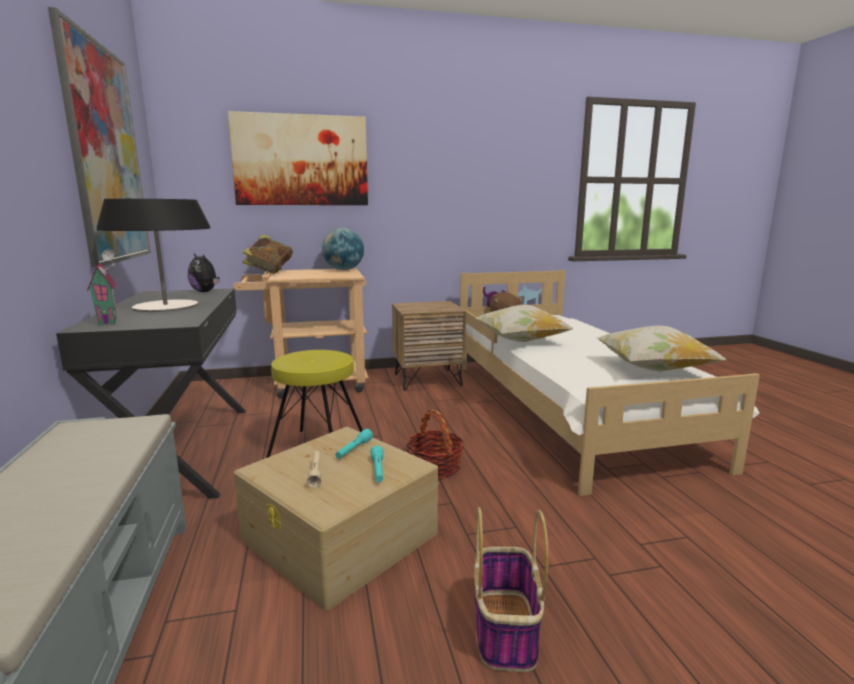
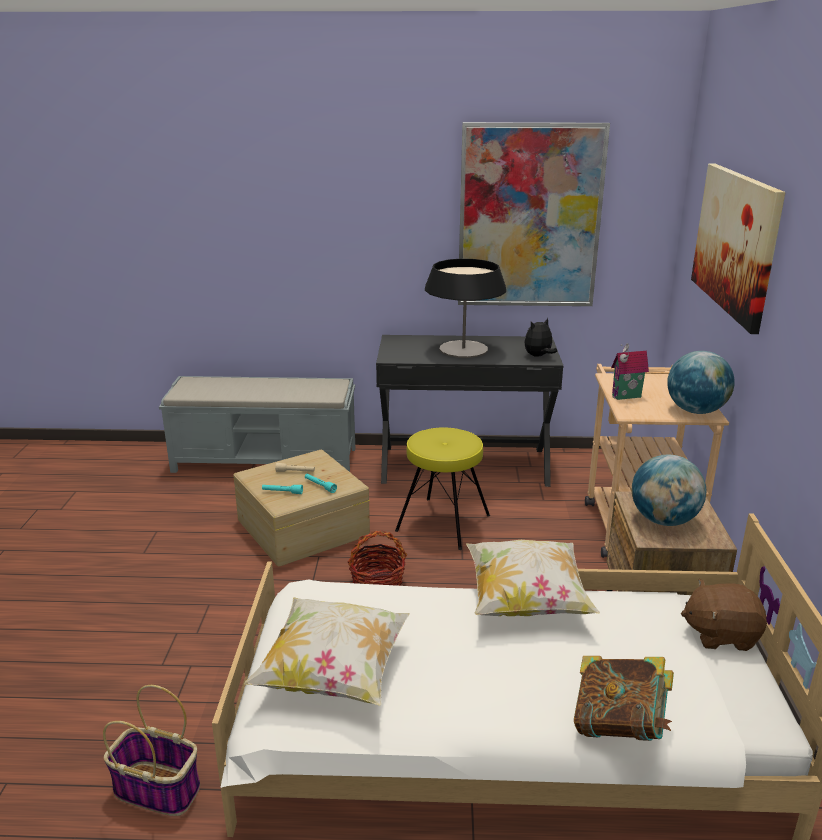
camera: 105 degrees right, 10 degrees up
(110, 321) = (409, 341): toy house -> toy house (627, 397)
(269, 272) = (658, 371): book -> book (619, 726)
(432, 307) = (663, 520): none -> globe
(505, 628) = (176, 574): basket -> basket (159, 789)

